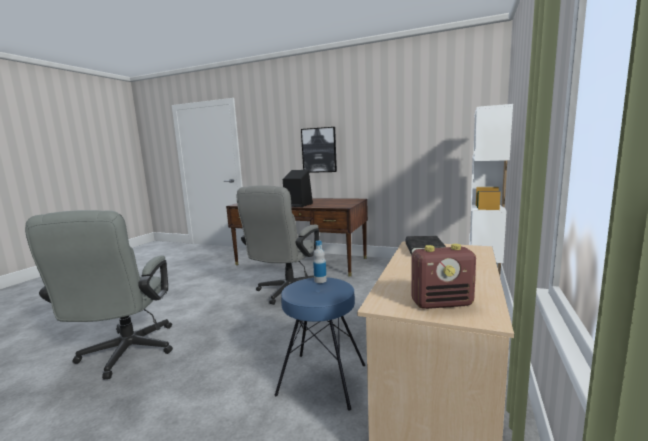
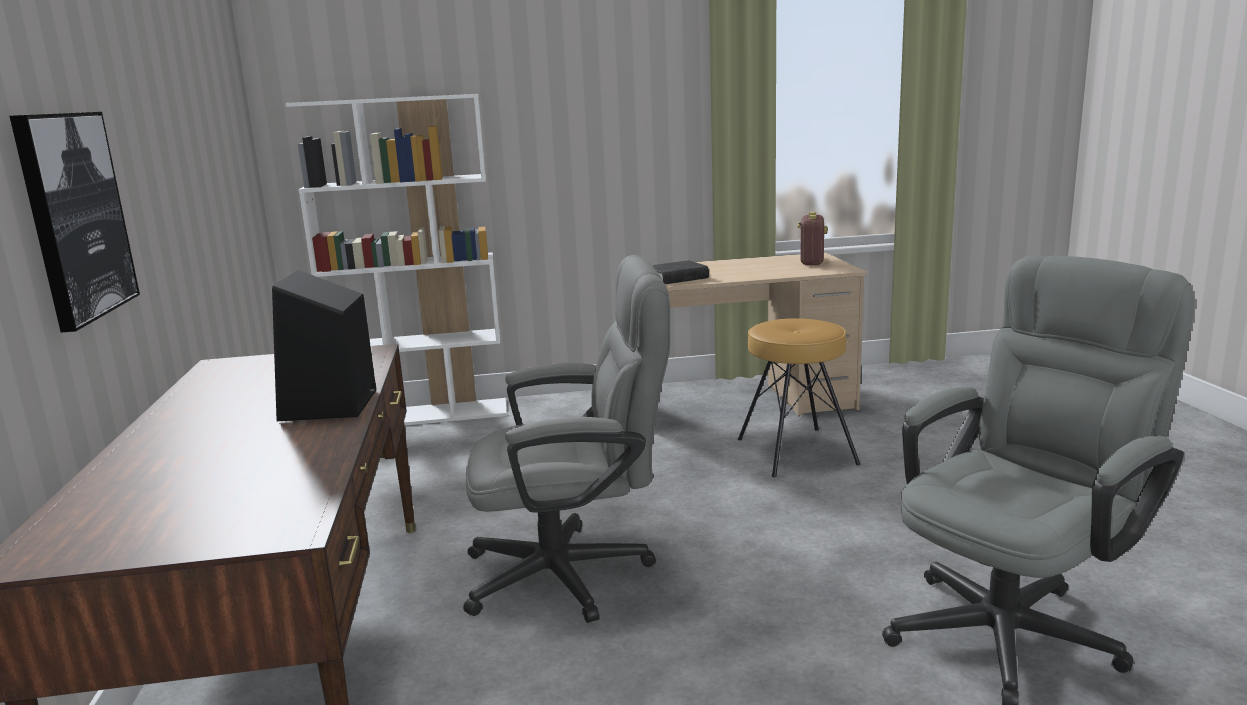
camera: 120 degrees left, 5 degrees up
(320, 280) = (775, 330): bottle -> none
(322, 378) = (795, 452): blue stool -> brown stool
(442, 303) = (811, 262): radio -> radio turned 45 degrees clockwise

